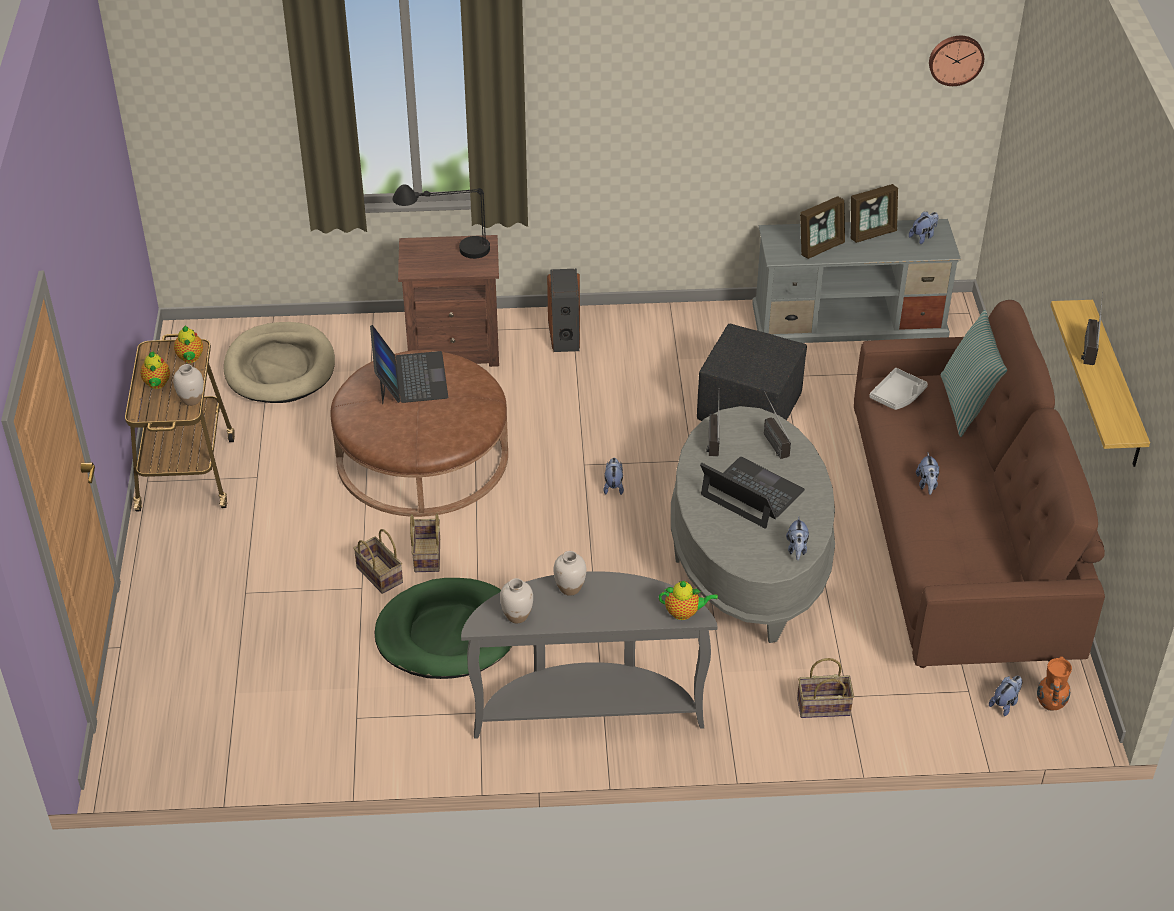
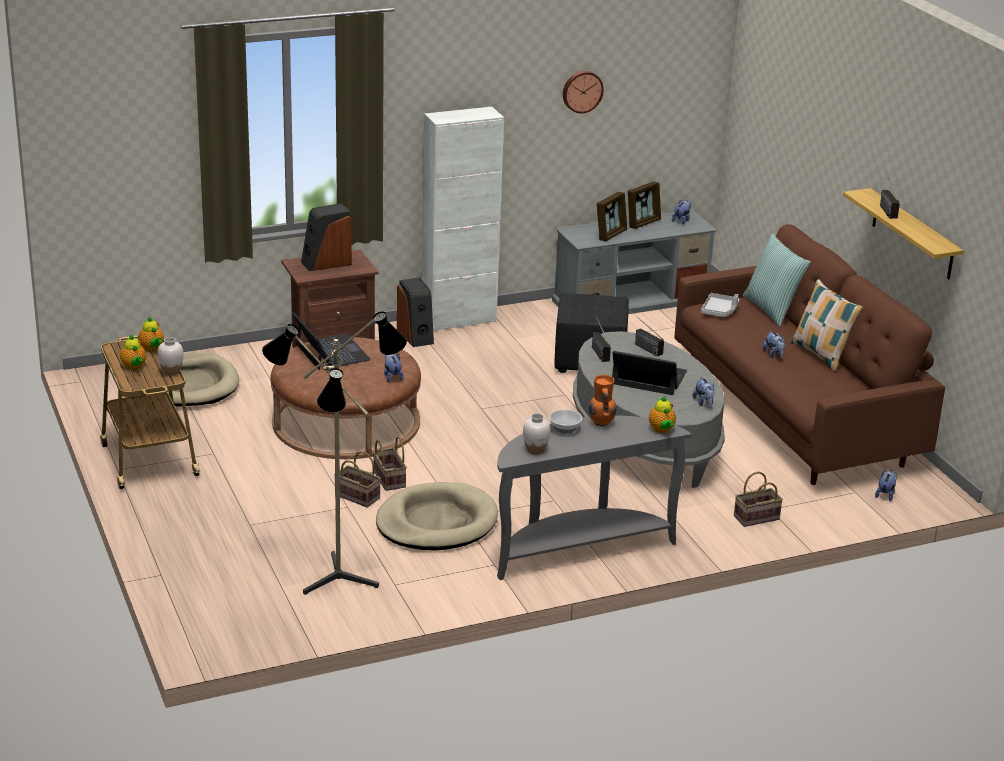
camera: 20 degrees left, 15 degrees down
(294, 702) = (336, 583): none -> floor lamp
(447, 251) = (326, 263): black table lamp -> speaker
(447, 633) = (436, 522): green dog bed -> beige dog bed
(570, 588) = (565, 429): white vase -> bowl
(613, 486) = (513, 417): plush toy -> plush toy (392, 377)
(626, 318) = (458, 320): none -> white cabinet
(684, 613) = (662, 430): teapot -> teapot turned 90 degrees clockwise
(955, 59) = (692, 72): wall clock -> wall clock (582, 91)
(988, 495) = (821, 355): none -> pillow
(1050, 704) = (917, 490): orange vase -> orange vase (601, 423)

